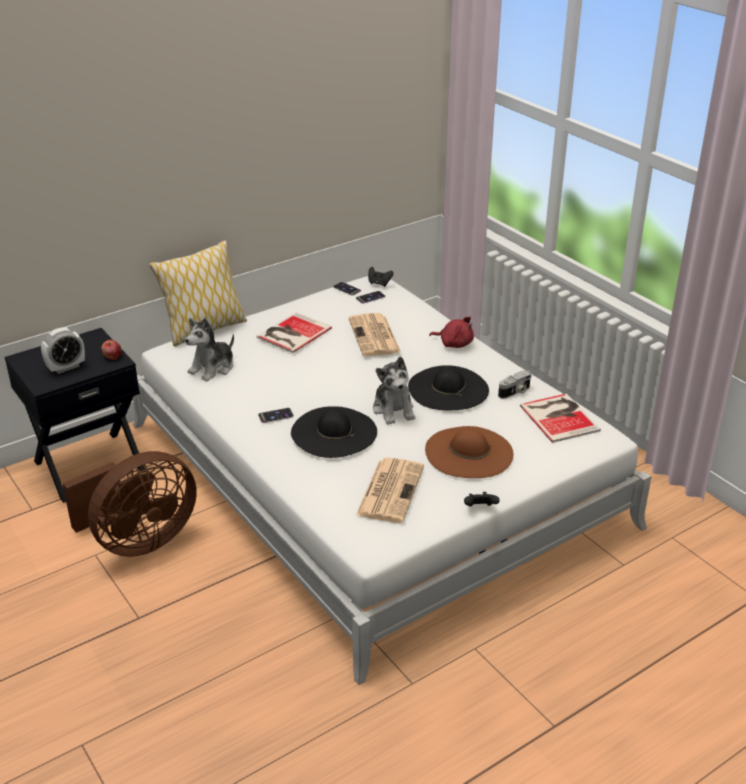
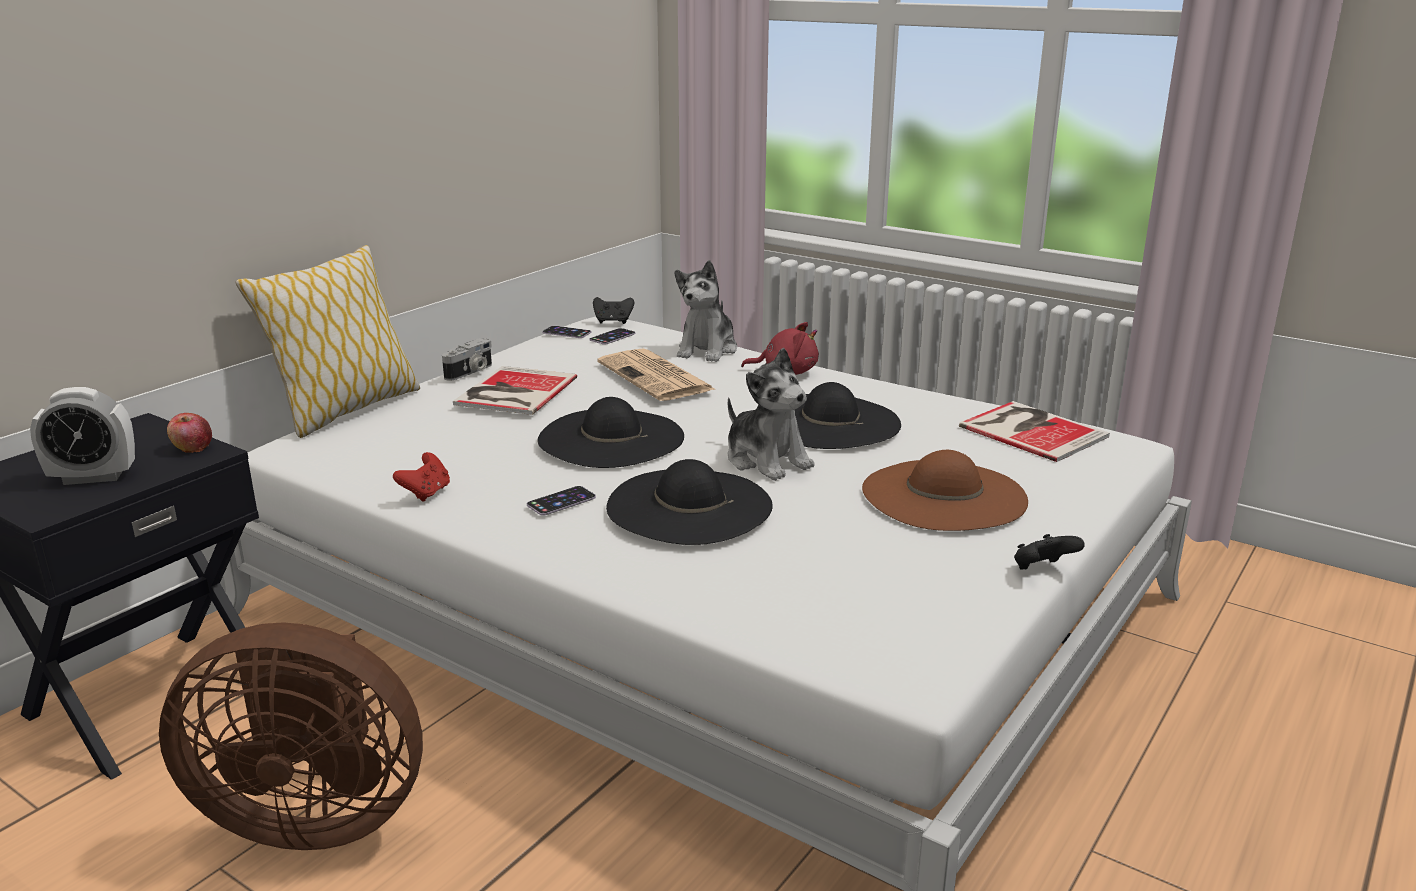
camera: 20 degrees left, 10 degrees down
(66, 367) = (93, 477): alarm clock -> alarm clock turned 45 degrees clockwise
(139, 541) = (313, 815): brown fan -> brown fan turned 60 degrees clockwise
(213, 368) = (394, 456): plush toy -> plush toy (707, 350)
(217, 396) = (426, 493): none -> red game controller
(323, 378) = (611, 438): none -> black hat
(390, 490) = (863, 572): newspaper -> none
(515, 392) = (934, 412): camera -> camera (470, 372)

